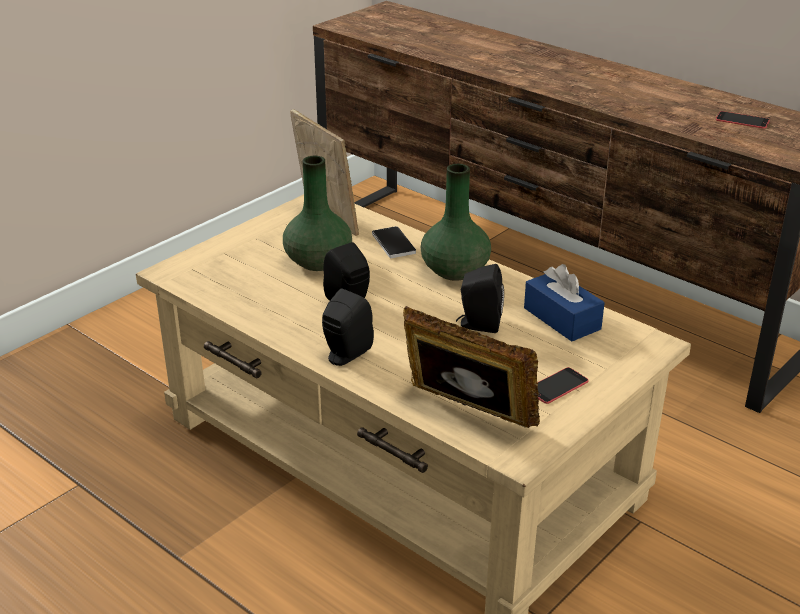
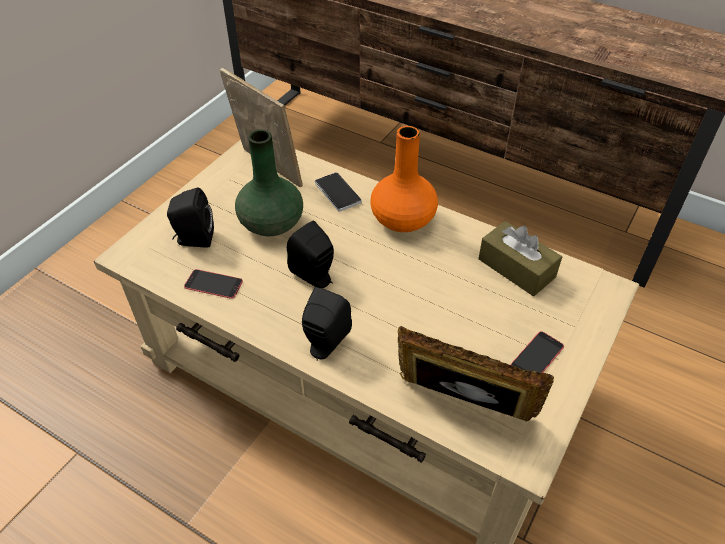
camera: 10 degrees left, 15 degrees up
(454, 270) = (402, 220): green vase -> orange vase
(478, 324) = (442, 286): black speaker -> black speaker (193, 239)
(562, 318) = (516, 268): blue tissue box -> brown tissue box
(742, 120) = (642, 40): phone -> phone (213, 284)

